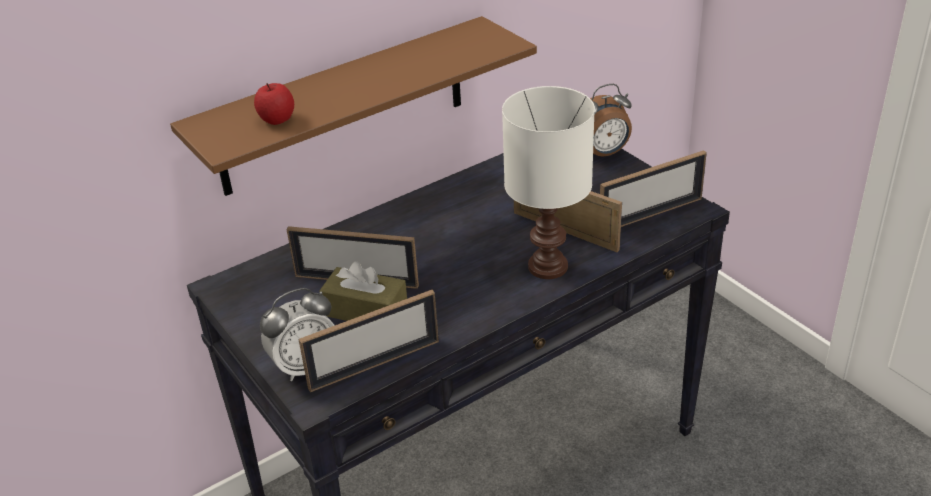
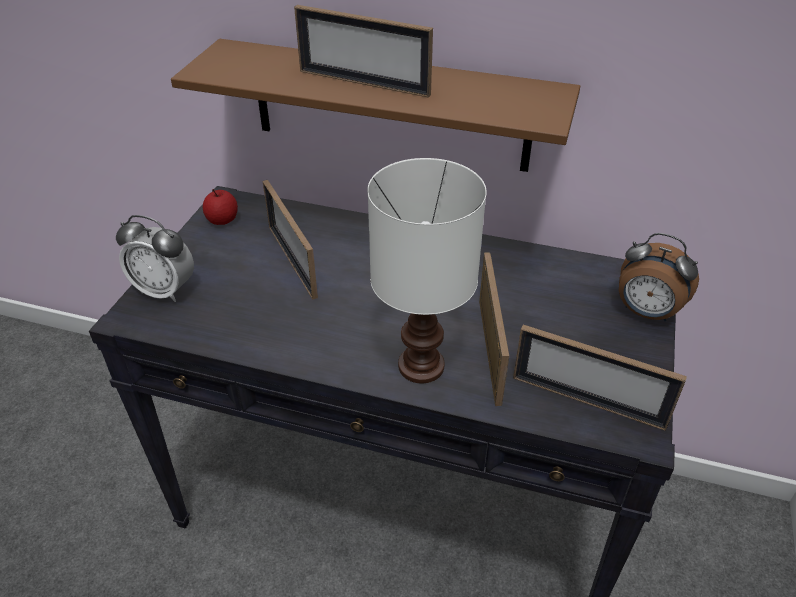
camera: 50 degrees right, 5 degrees up
(277, 119) = (267, 73): apple -> apple (222, 220)
(365, 310) = (258, 286): brown tissue box -> none
(374, 364) = (193, 327): picture frame -> picture frame (363, 83)

